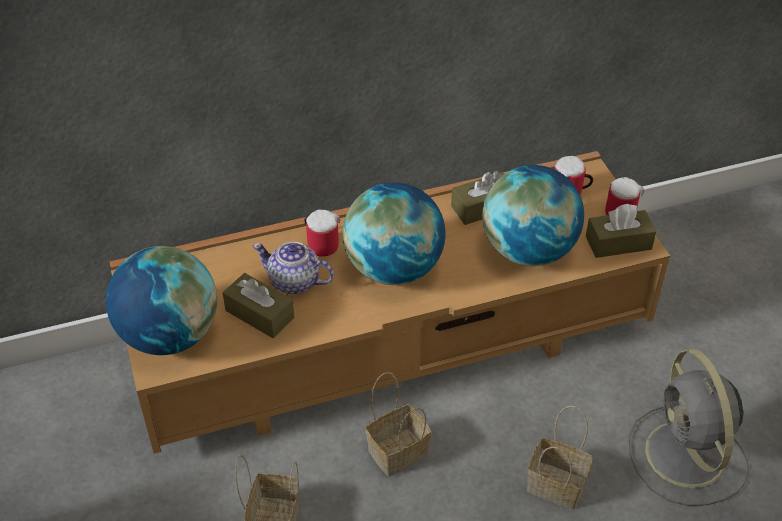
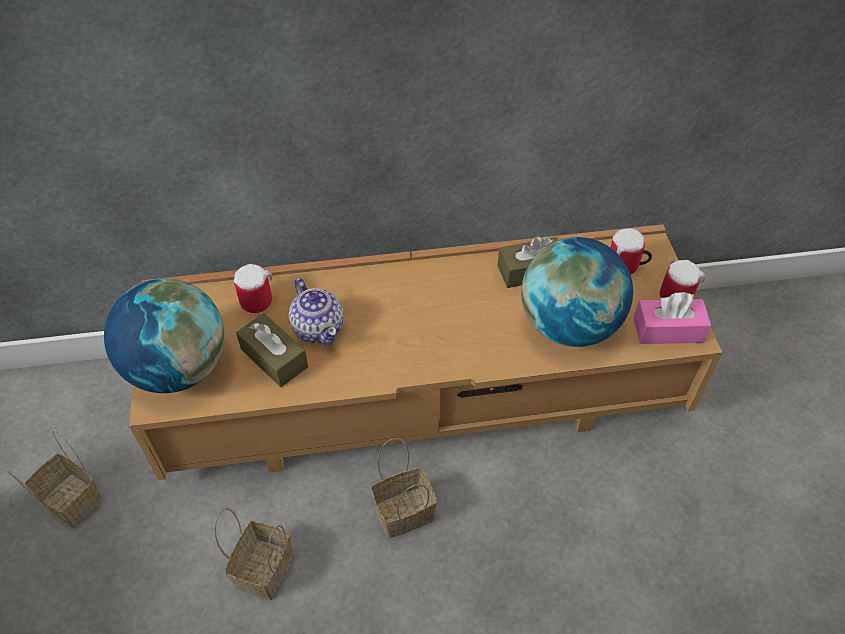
camera: 10 degrees right, 5 degrees up
(295, 282) = (318, 327): teapot -> teapot turned 150 degrees counterclockwise
(321, 243) = (355, 289): mug -> mug (255, 298)
(394, 269) = (423, 327): globe -> none
(553, 485) = (557, 577): basket -> basket (70, 500)
(618, 243) = (668, 330): brown tissue box -> pink tissue box
(686, 457) = (706, 568): grey fan -> none

